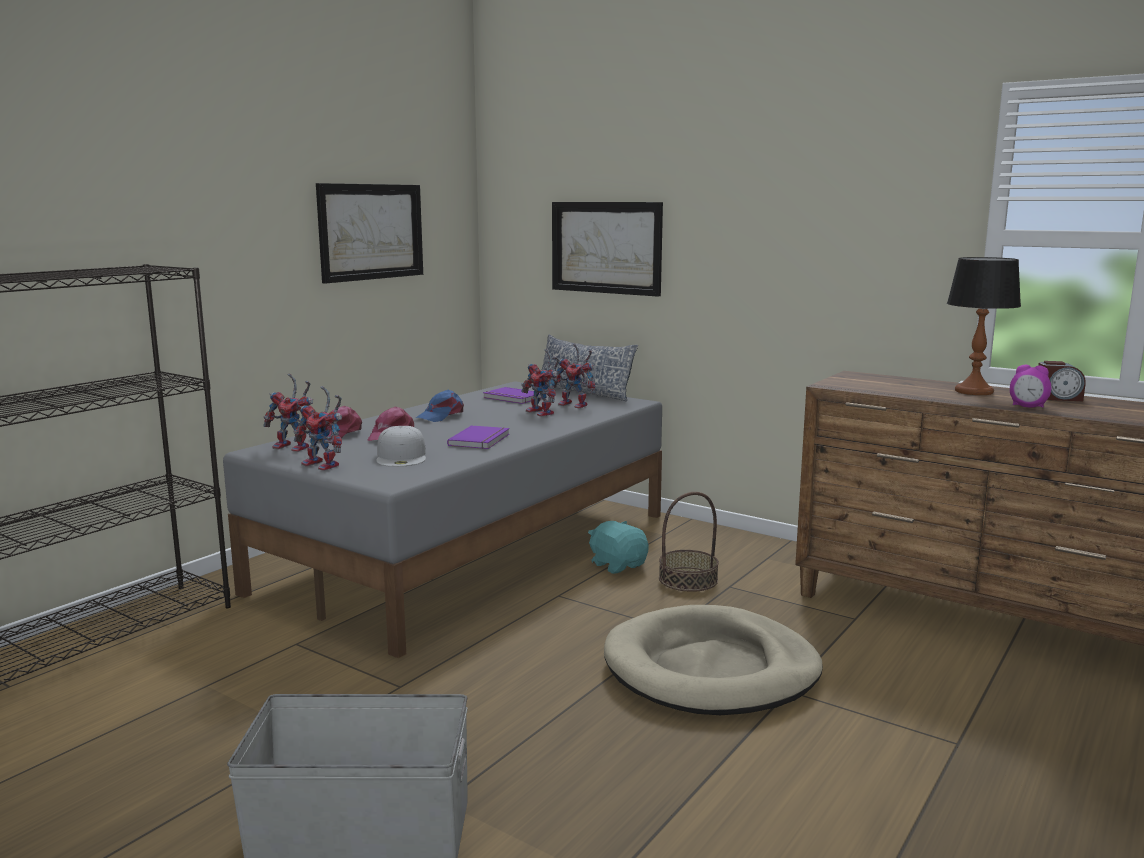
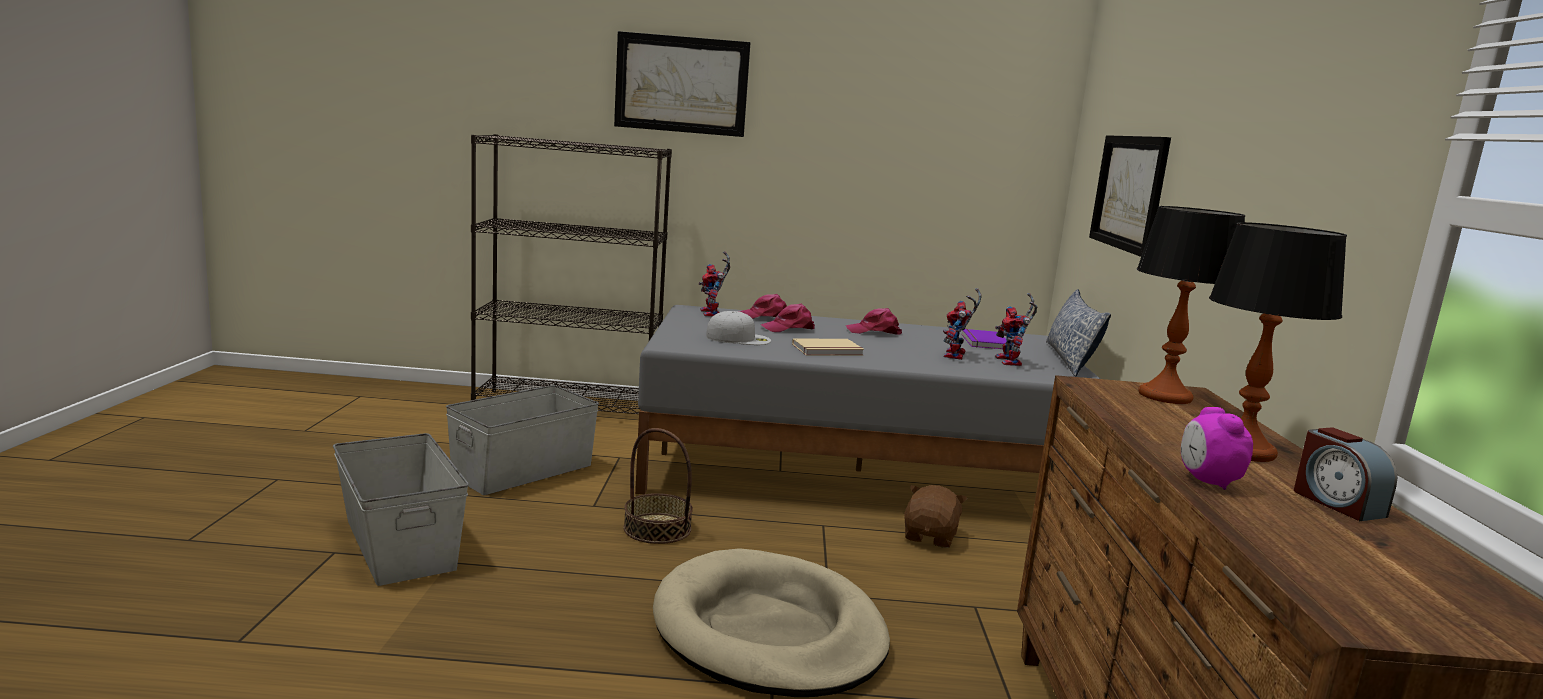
camera: 55 degrees right, 0 degrees up
(255, 706) = (524, 470): none -> grey storage box
(325, 465) = (683, 326): toy robot -> none
(371, 231) = (911, 150): picture -> picture (682, 84)
(402, 457) = (739, 338): white cap -> white cap turned 135 degrees counterclockwise
(441, 416) = (874, 332): blue cap -> pink cap
(481, 440) = (828, 350): purple book -> beige book
(618, 565) = (930, 537): turquoise plush toy -> brown plush toy
(688, 579) = (955, 579): basket -> basket (657, 528)
(864, 379) = (1165, 396): none -> table lamp

